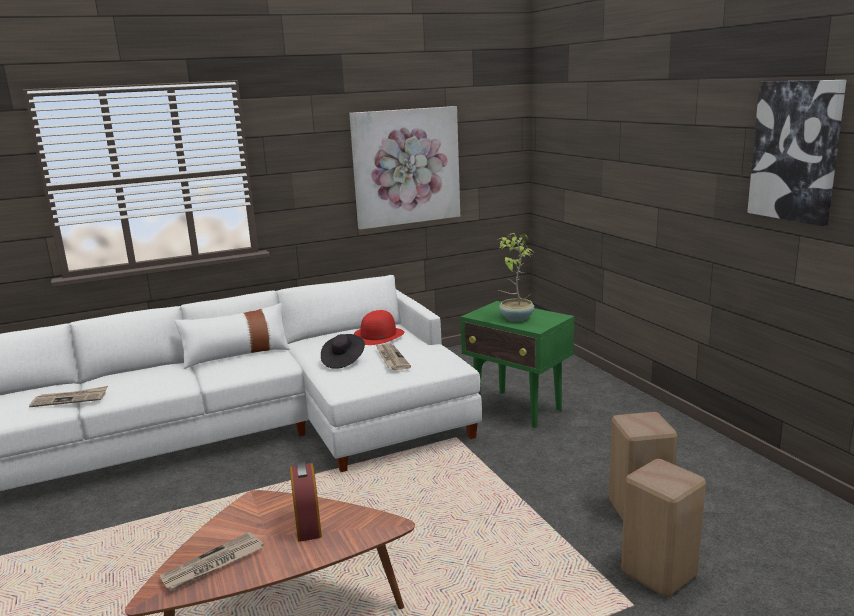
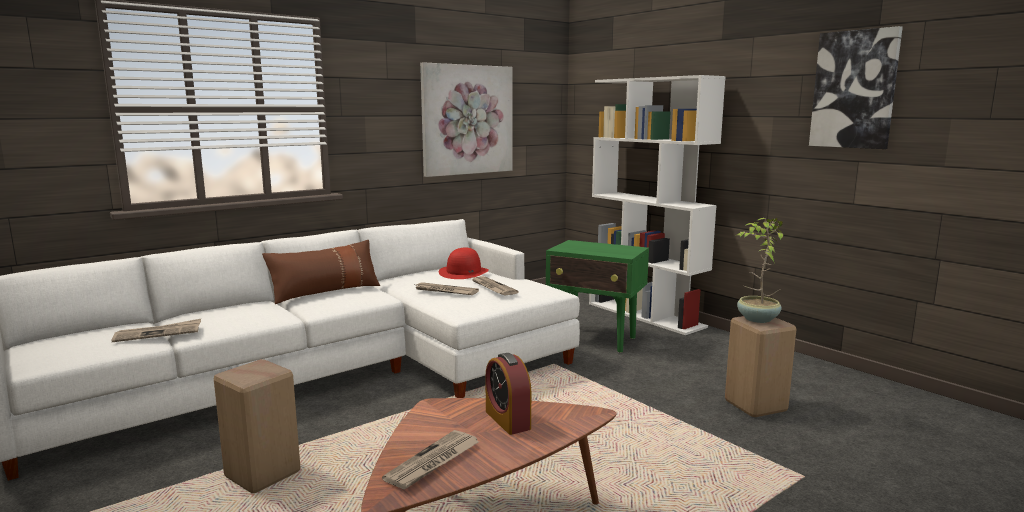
camera: 15 degrees left, 5 degrees down
(236, 355) = (325, 291): white pillow -> brown pillow
(343, 360) = (445, 291): black hat -> newspaper
(515, 318) = (599, 250): potted plant -> potted plant (756, 319)
(592, 380) = (646, 315): none -> white bookcase
(659, 575) = (808, 452): beige stool -> beige stool (262, 476)

